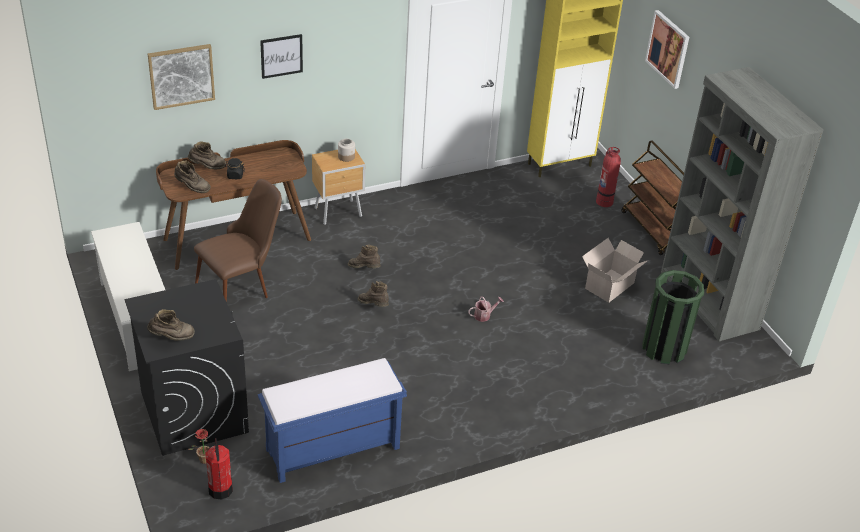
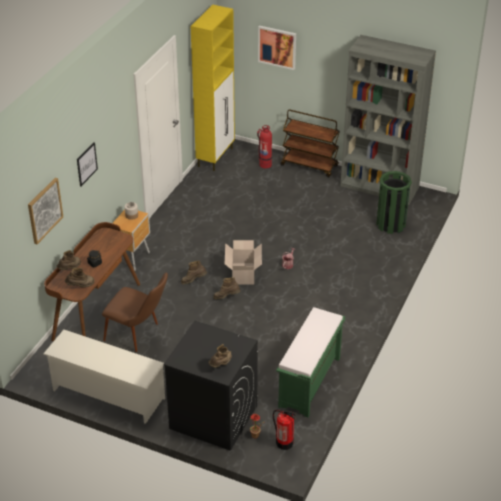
camera: 40 degrees left, 0 degrees up
(242, 286) = (139, 335): brown chair -> brown chair turned 105 degrees clockwise
(331, 450) = (309, 383): blue bench -> green bench
(611, 285) = (326, 208): cardboard box -> cardboard box (243, 273)

